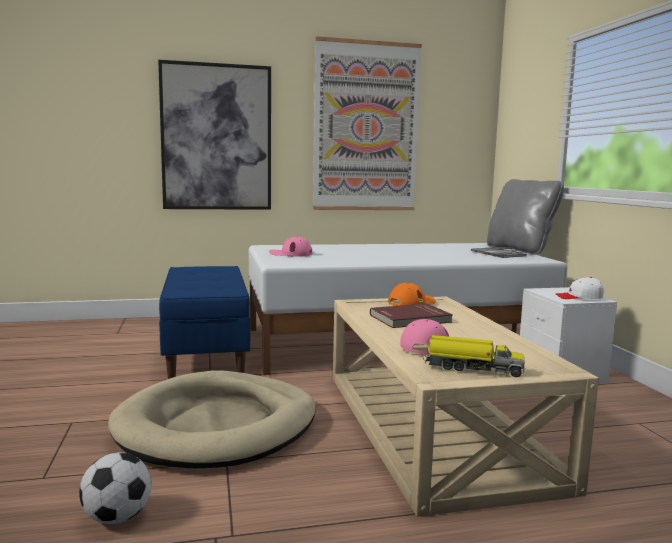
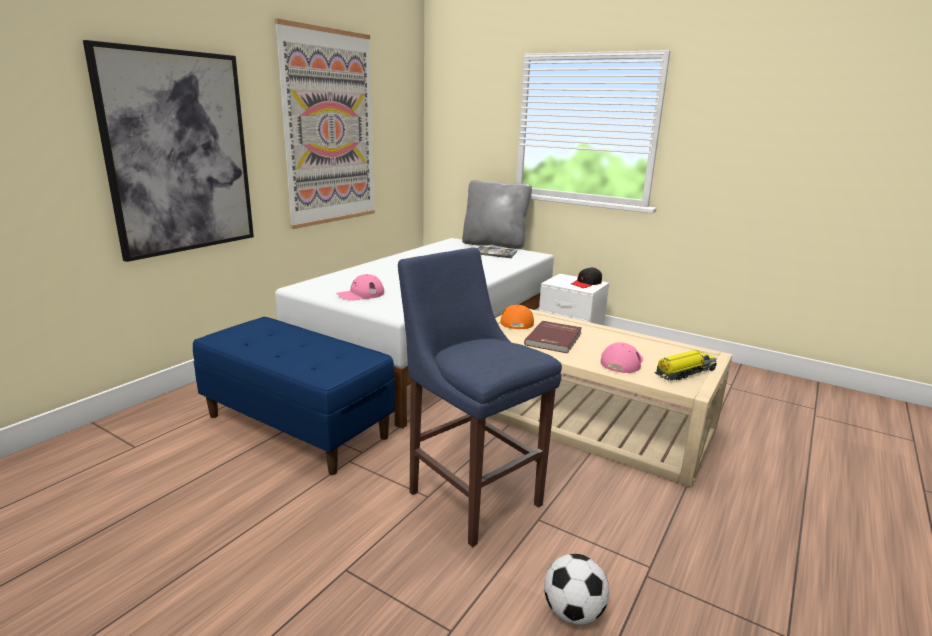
camera: 45 degrees left, 10 degrees up
(218, 426) = (471, 495): beige dog bed -> blue stool
(426, 344) = (622, 362): pink cap -> pink cap turned 60 degrees clockwise
(579, 297) = (586, 284): white cap -> black cap

